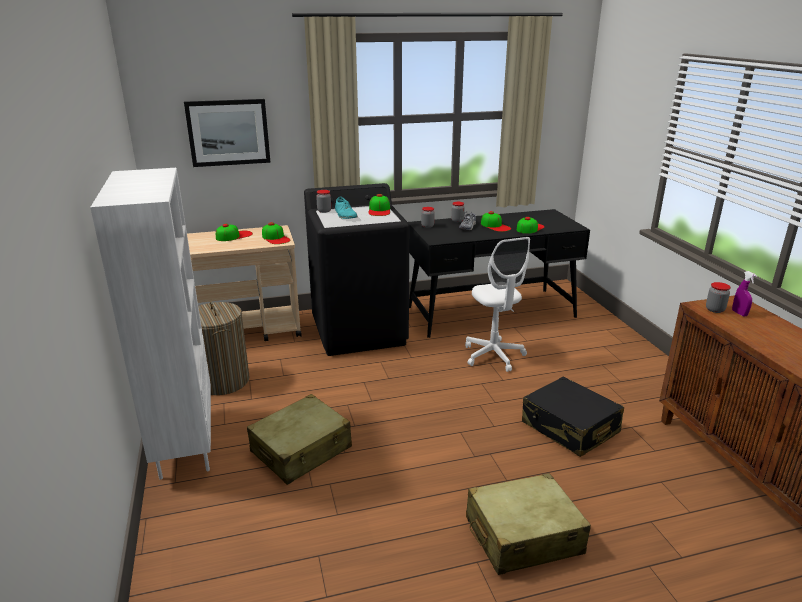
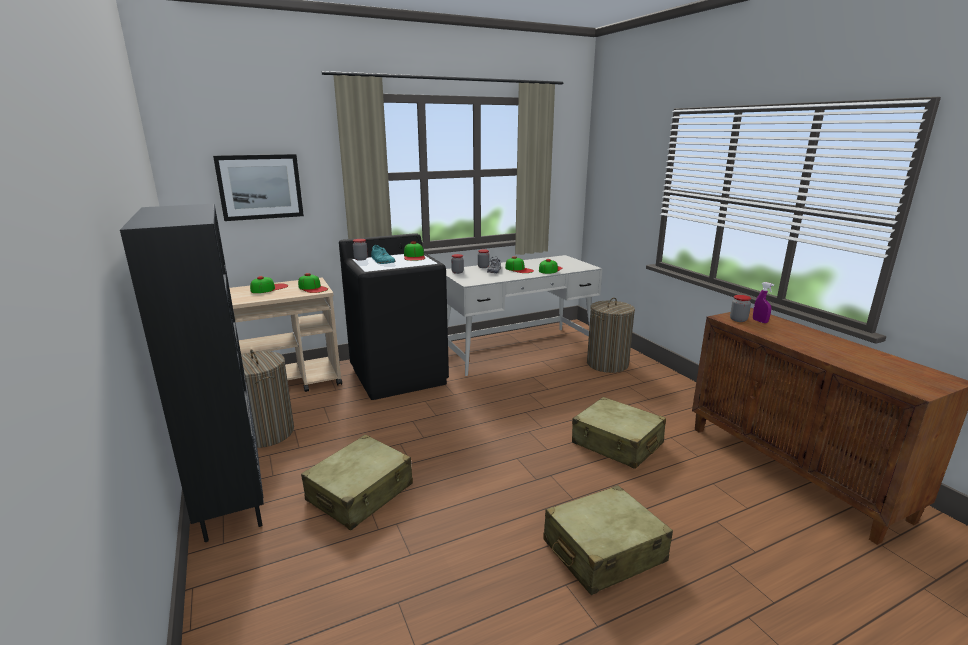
camera: 10 degrees left, 5 degrees down
(184, 444) = (230, 501): white bookcase -> black bookcase
(491, 312) = (518, 350): black desk -> white desk
(493, 356) = (530, 387): white office chair -> none
(570, 428) = (617, 443): black suitcase -> beige suitcase
(586, 336) = (607, 364): none -> laundry basket

